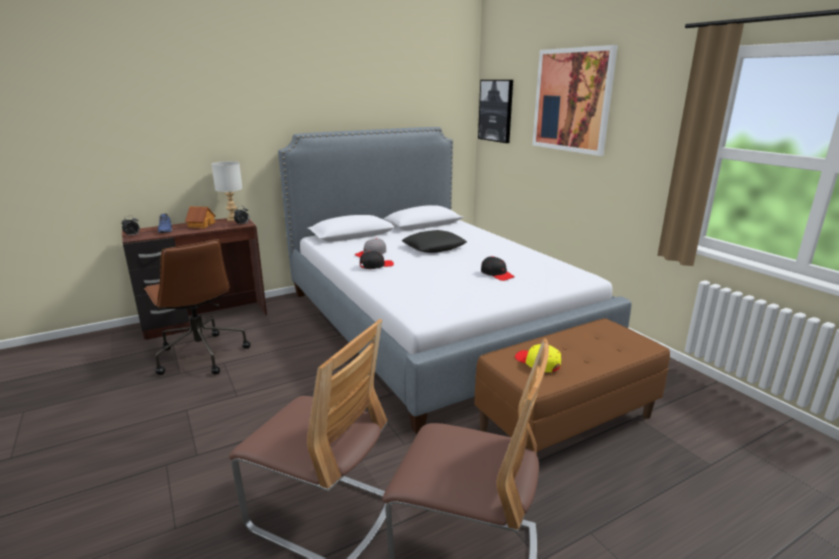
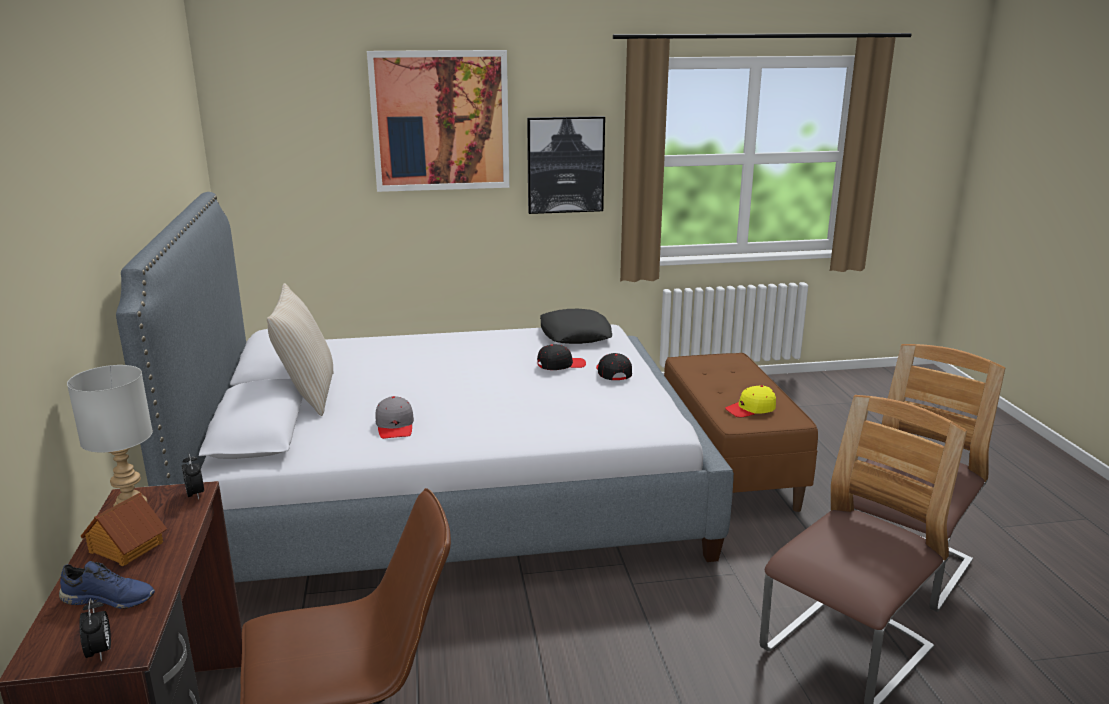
camera: 70 degrees left, 0 degrees up
(376, 265) = (458, 429): black cap -> black cap (612, 373)
(394, 234) = (307, 395): none -> beige pillow
(434, 247) = (414, 379): black pillow -> black pillow (575, 334)
(496, 110) = (266, 147): picture -> picture (565, 164)

